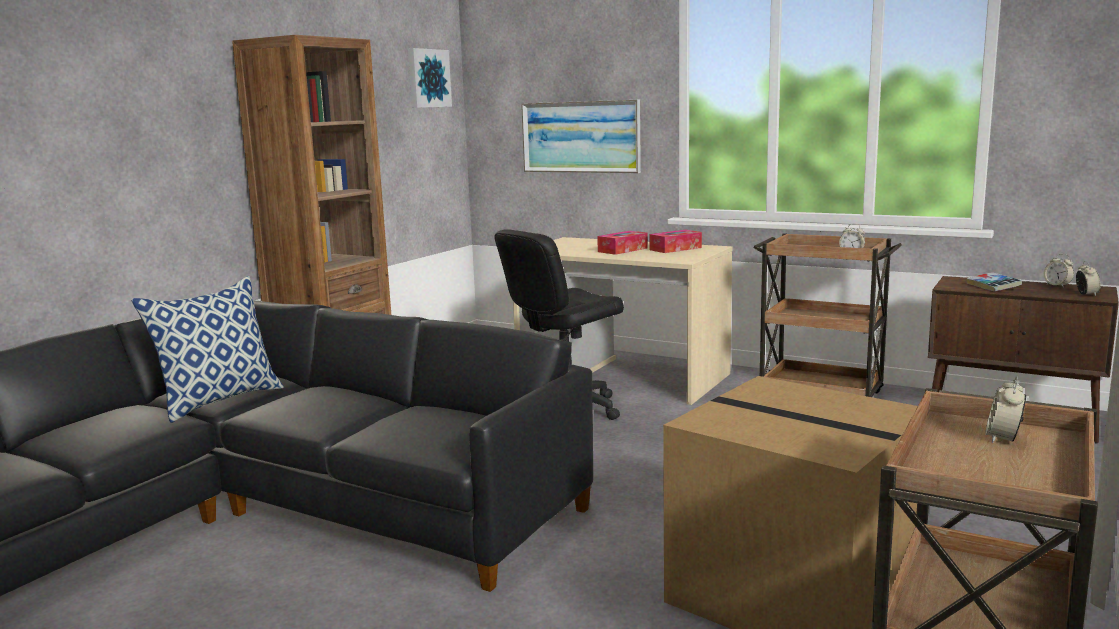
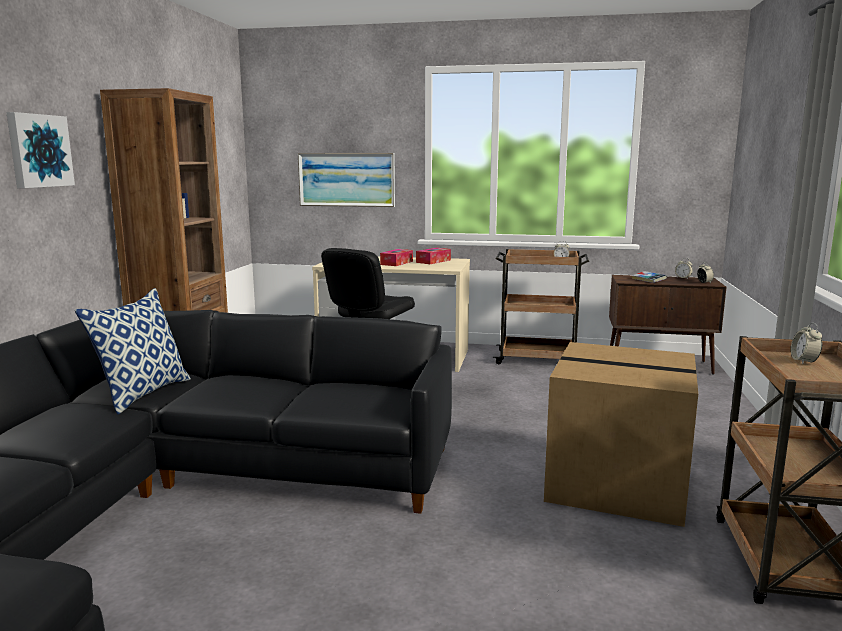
camera: 20 degrees left, 0 degrees up
(427, 78) = (224, 130): picture -> picture (38, 151)

